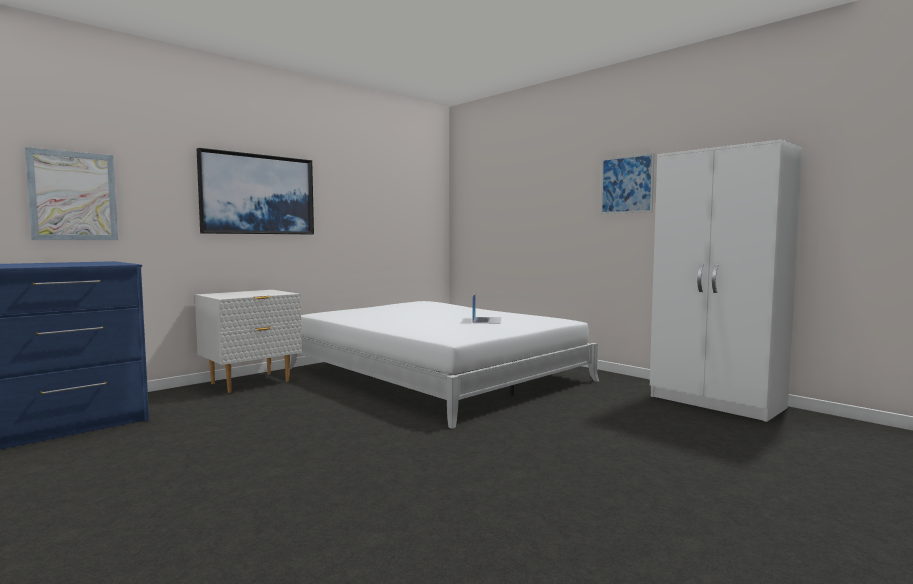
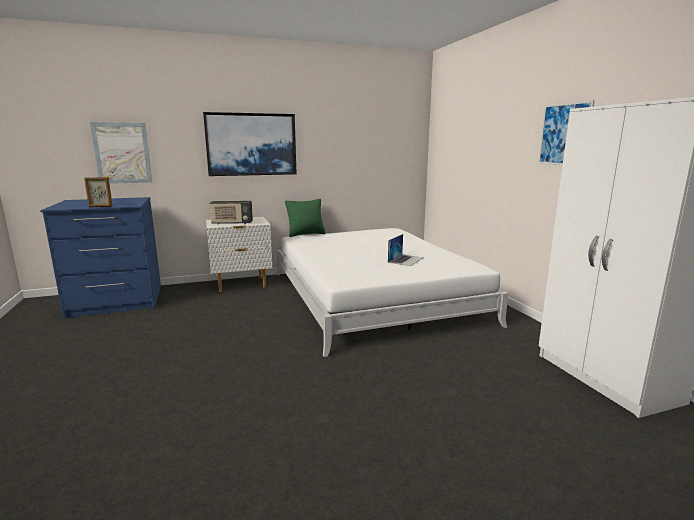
camera: 25 degrees right, 10 degrees up
(76, 265) = (100, 206): none -> picture frame
(245, 295) = (232, 223): none -> radio
(328, 311) = (306, 234): none -> green pillow

